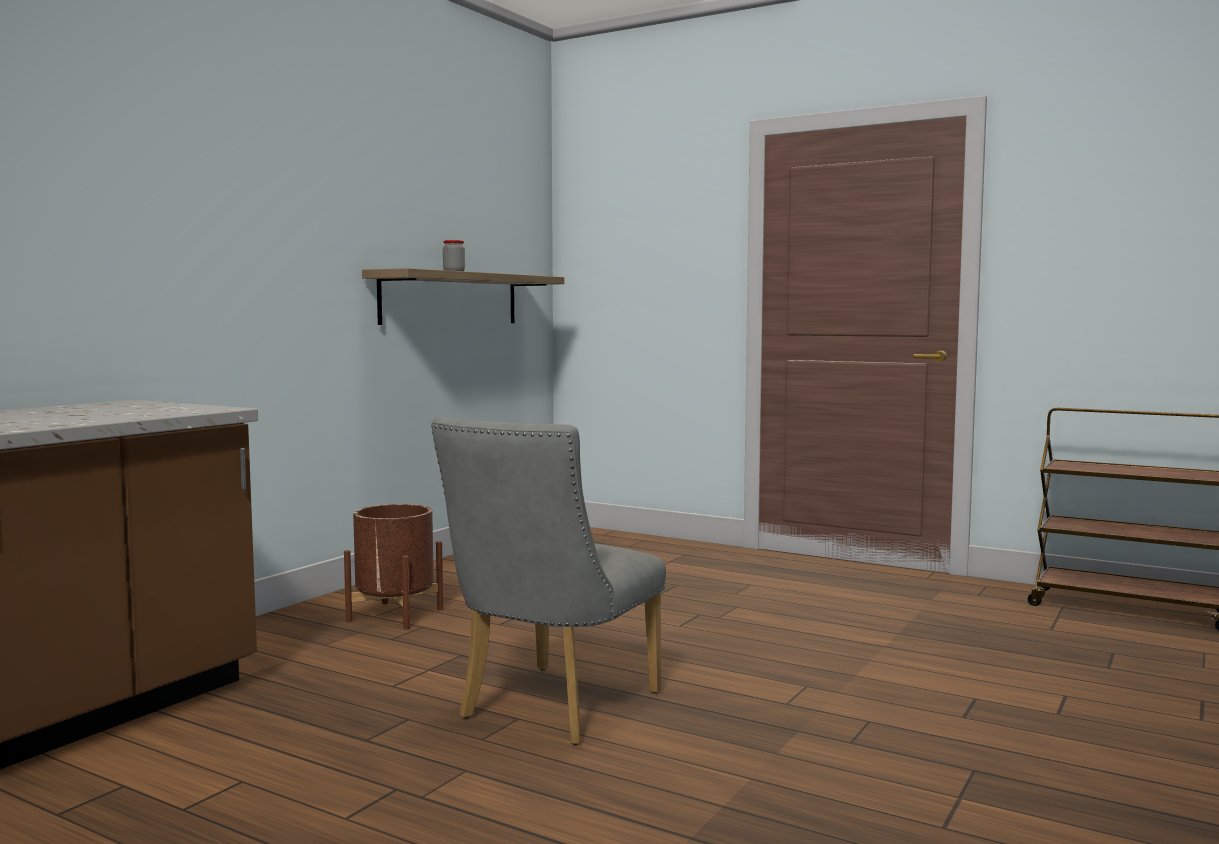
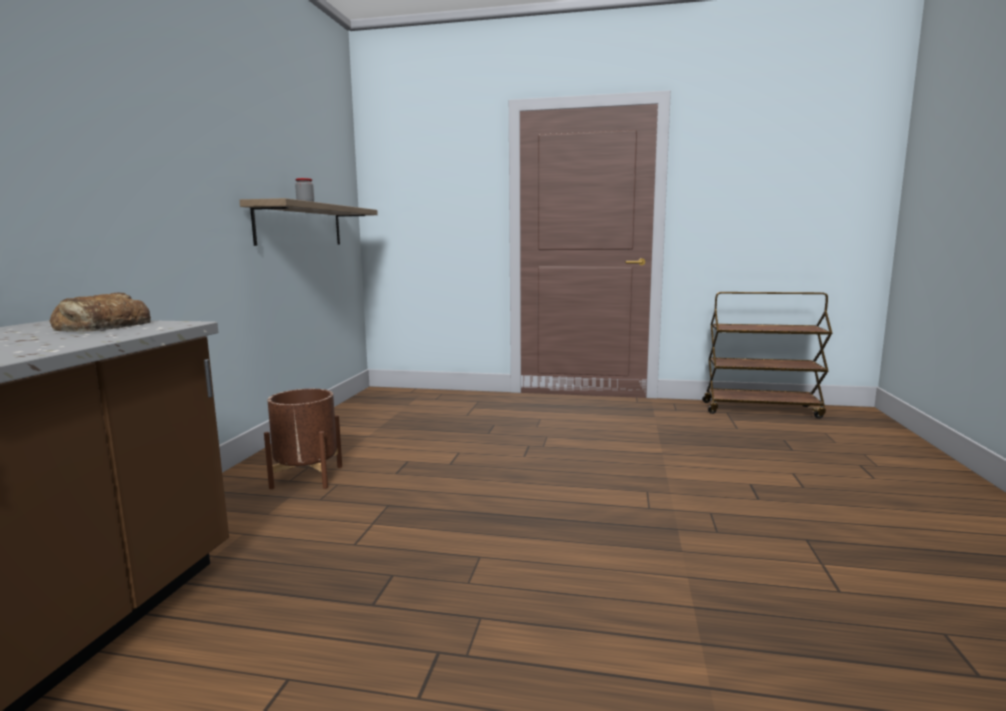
camera: 20 degrees left, 5 degrees up
(152, 407) = (101, 326): none -> bread
(551, 709) = (497, 543): grey chair -> none

